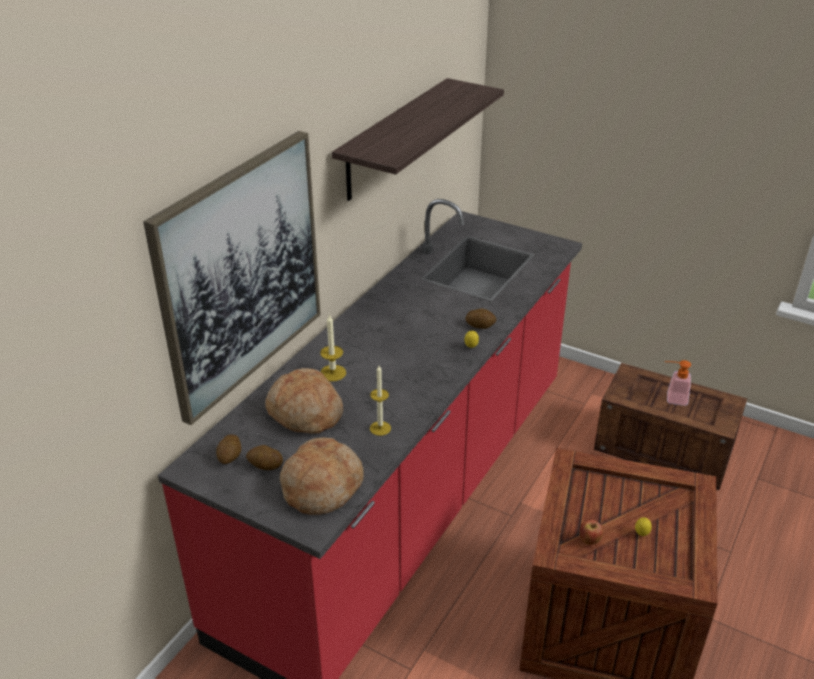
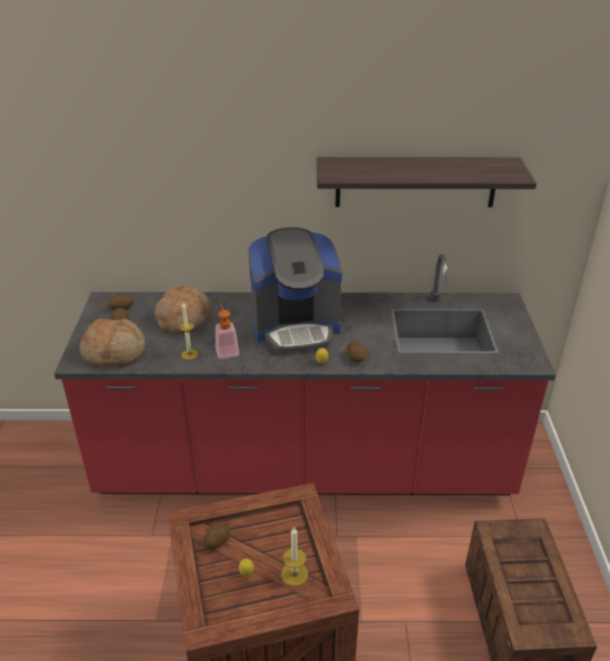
camera: 60 degrees right, 0 degrees up
(241, 274) = (194, 203): picture -> none
(333, 373) = (235, 313): candle -> candle (294, 574)
(397, 342) = (295, 327): none -> coffee machine
(589, 541) = (217, 541): apple -> potato
(672, 398) = (530, 576): soap dispenser -> soap dispenser (226, 349)

